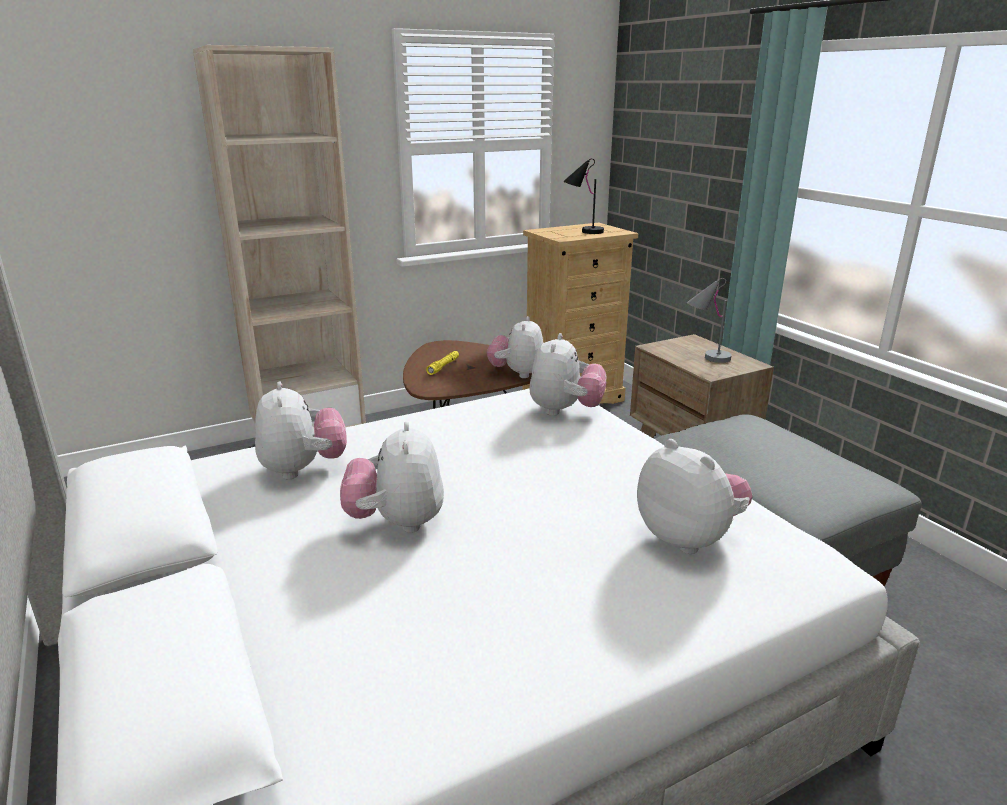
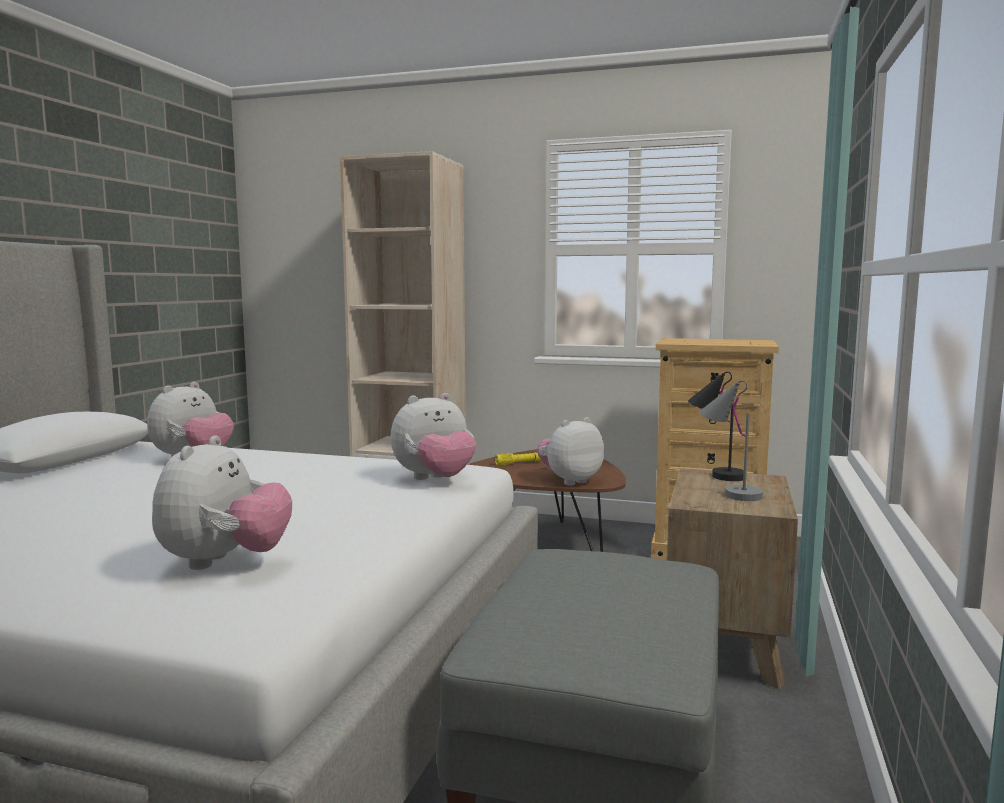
camera: 45 degrees right, 15 degrees down
(397, 523) = (141, 493): plush toy -> none
(582, 232) = (716, 342): black table lamp -> black table lamp (714, 474)

